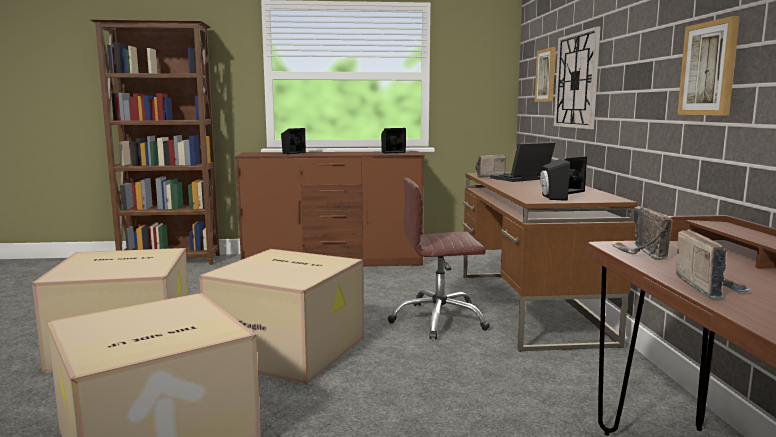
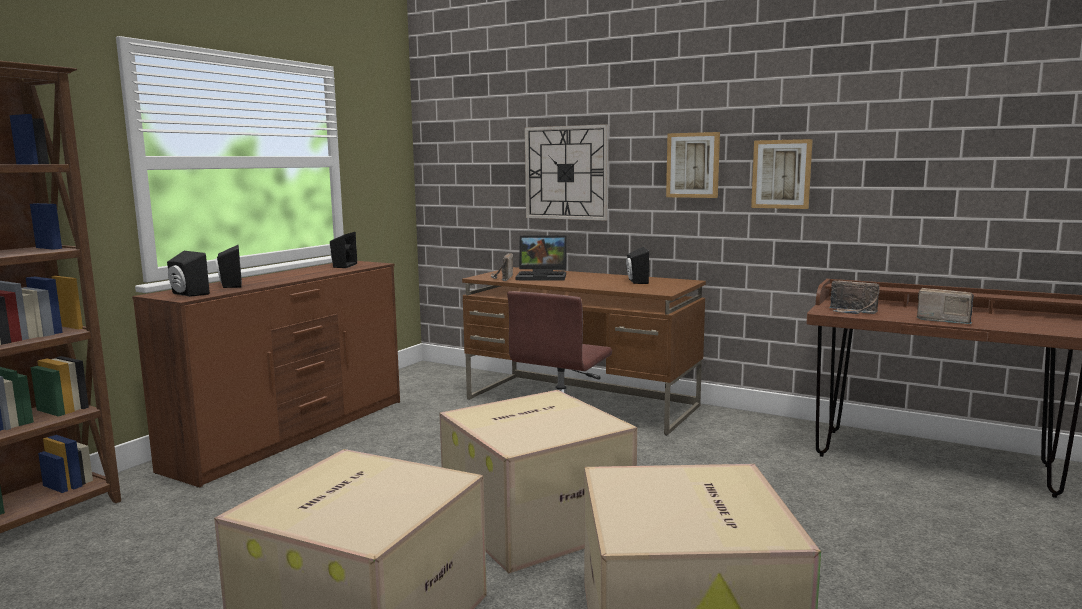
camera: 55 degrees left, 0 degrees up
(521, 179) = (543, 276): laptop -> laptop turned 90 degrees counterclockwise
(546, 75) = (494, 164): picture -> picture (693, 165)
(551, 197) = (657, 288): black speaker -> black speaker (187, 294)

